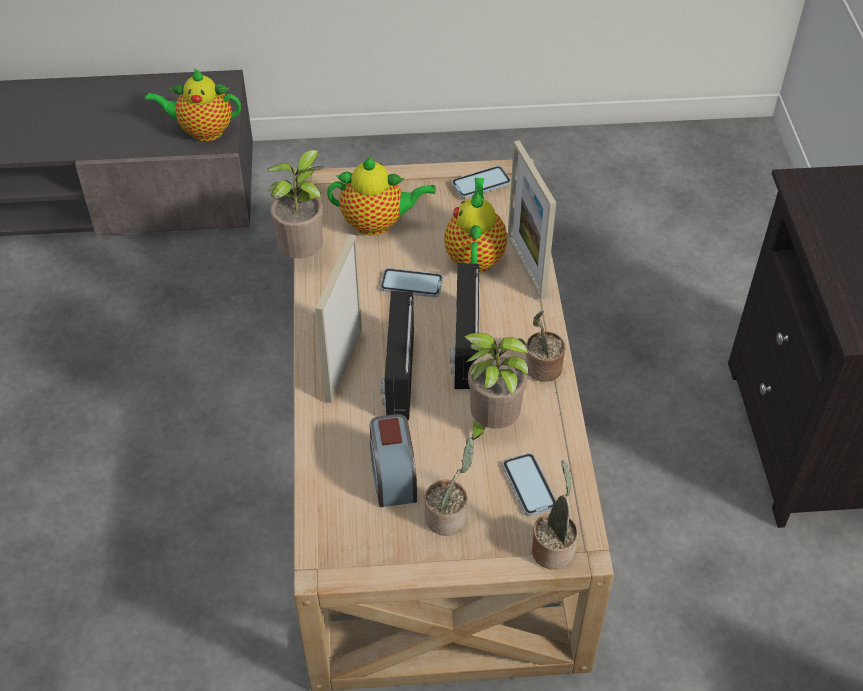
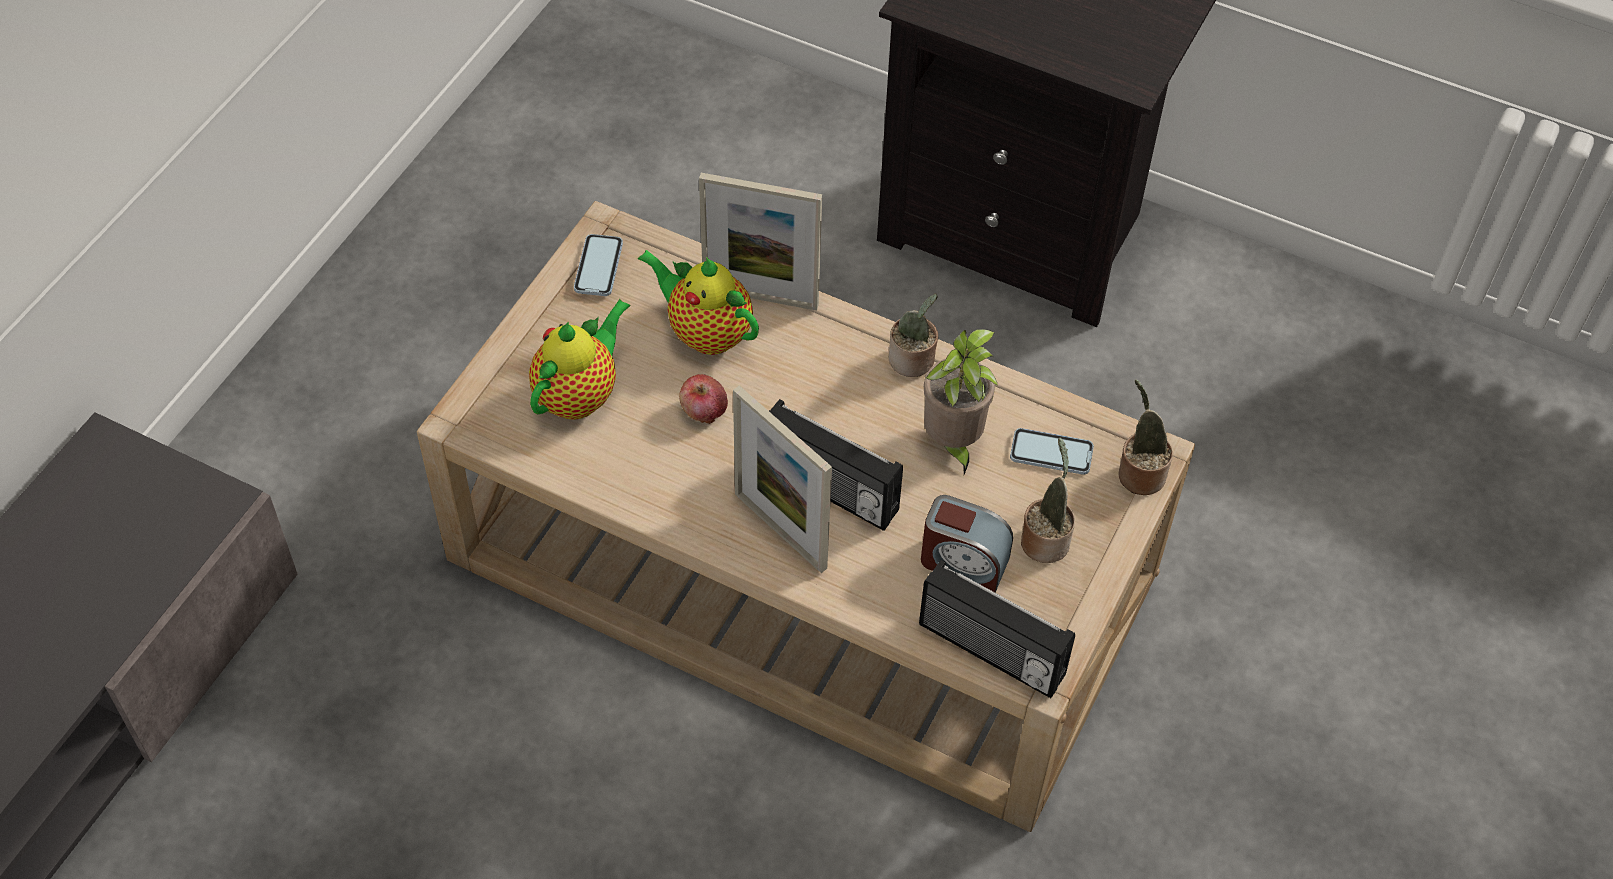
camera: 60 degrees left, 5 degrees up
(202, 131) = (183, 511): teapot -> none
(304, 254) = (577, 488): potted plant -> none
(411, 284) = (703, 411): phone -> apple
(463, 346) = (830, 411): radio -> radio (990, 652)

